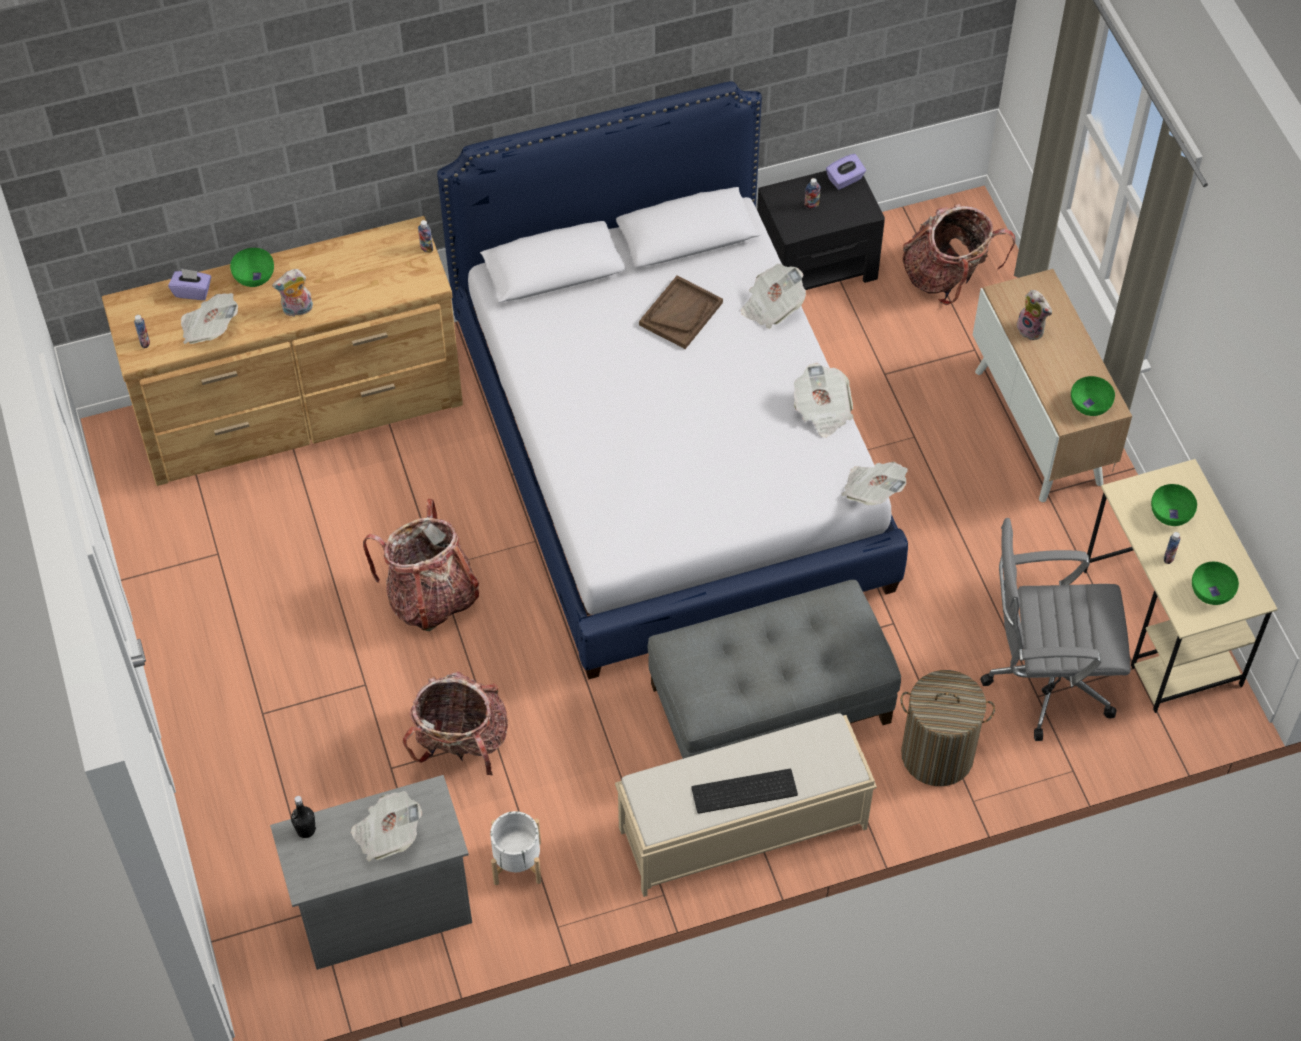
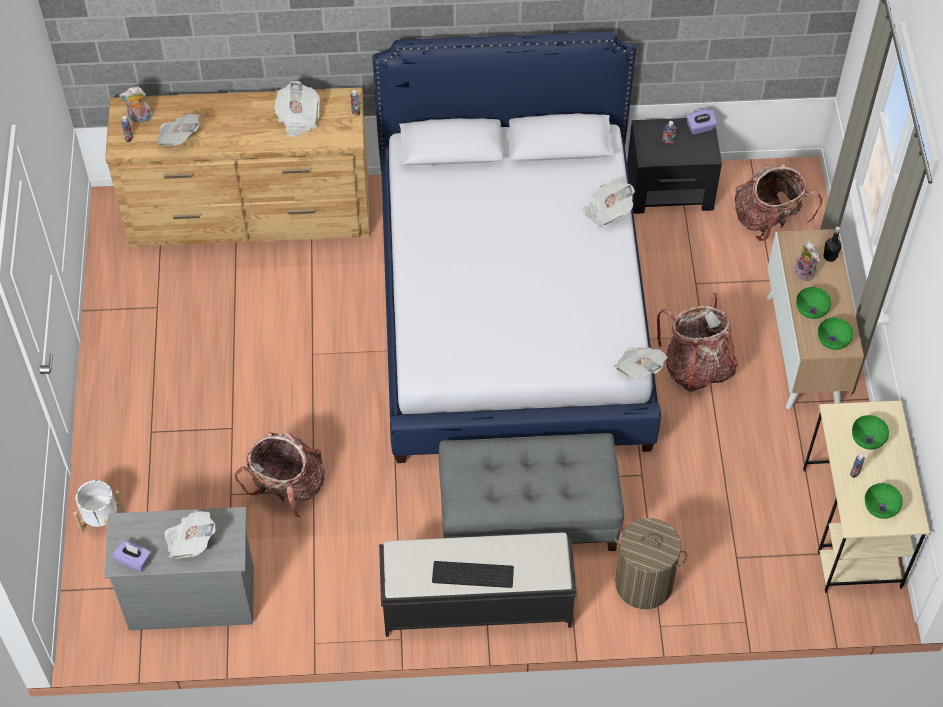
camera: 15 degrees right, 0 degrees up
(192, 291) = (175, 108): purple tissue box -> purple tissue box (134, 560)
(254, 276) = (223, 106): green bowl -> green bowl (811, 309)
(297, 310) = (246, 137): plush toy -> plush toy (139, 118)
(306, 830) = (132, 523): black bottle -> black bottle (830, 256)
(431, 597) = (300, 374): backpack -> backpack (696, 367)
(517, 863) = (300, 587): white planter -> white planter (102, 520)
(681, 313) = (536, 202): brown tray -> none
(741, 829) = (475, 603): beige bench -> black bench
(822, 410) = (620, 298): newspaper -> newspaper (298, 118)
(1043, 681) = (744, 547): grey office chair -> none

